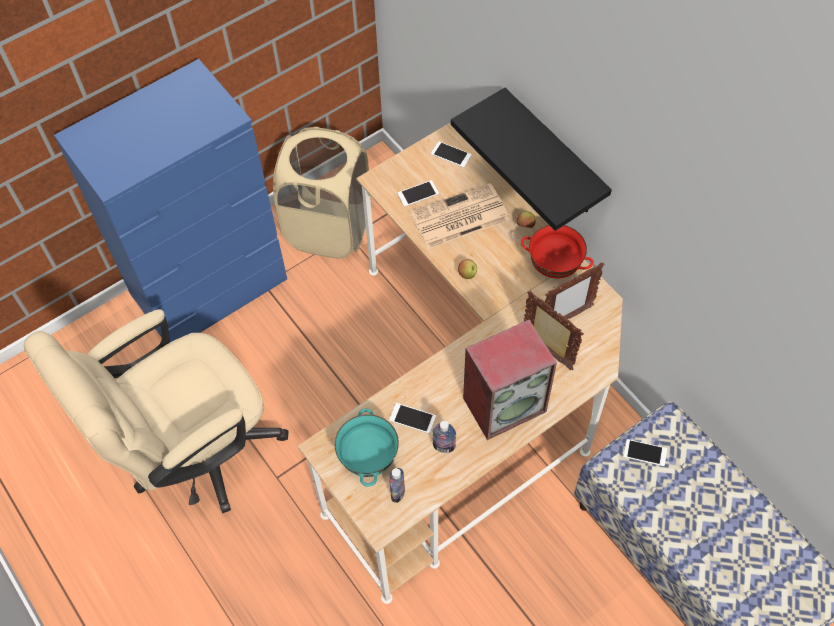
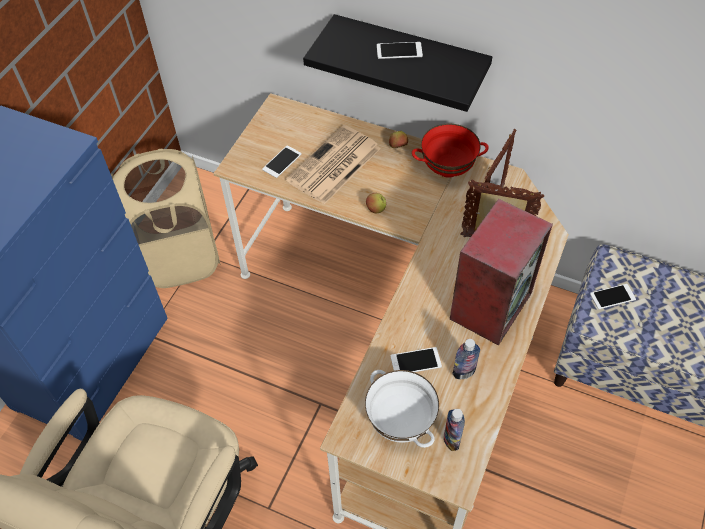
camera: 30 degrees left, 5 degrees down
(368, 458) = (399, 422): turquoise bowl -> white bowl
(451, 154) = (290, 117): phone -> phone (399, 51)

